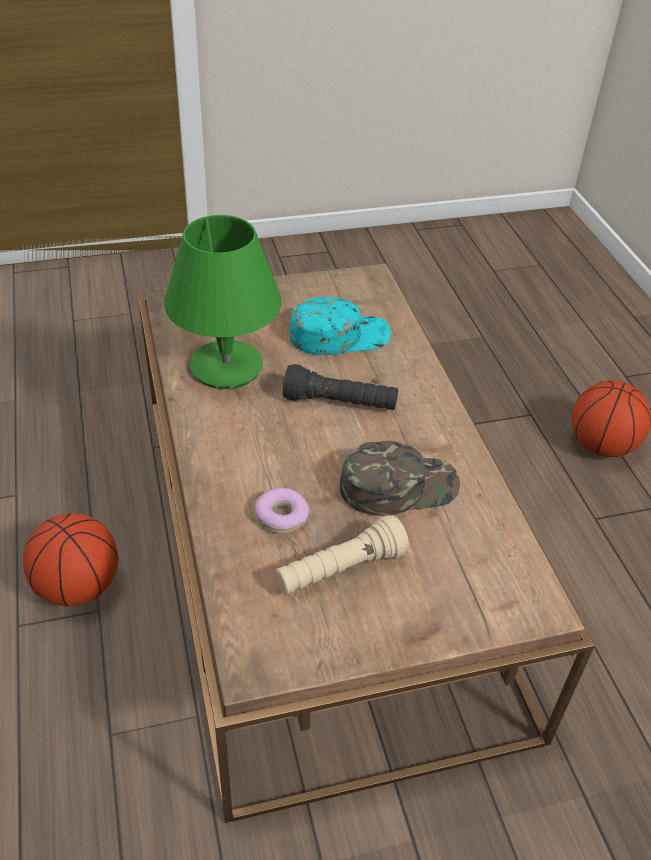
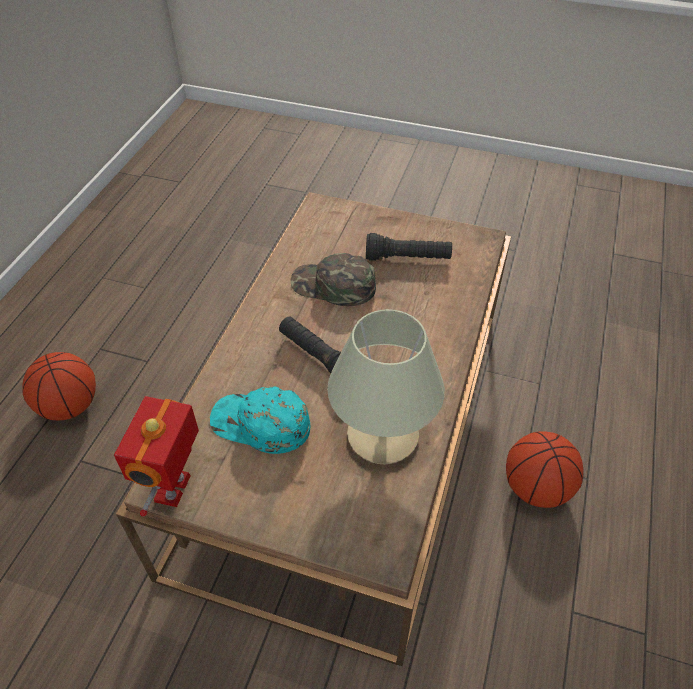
camera: 145 degrees left, 5 degrees up
(227, 366) = (382, 435): green table lamp -> beige table lamp
(281, 516) = (420, 298): donut -> none
(340, 570) = (407, 258): beige flashlight -> black flashlight
(359, 279) = (175, 489): none -> toy robot

